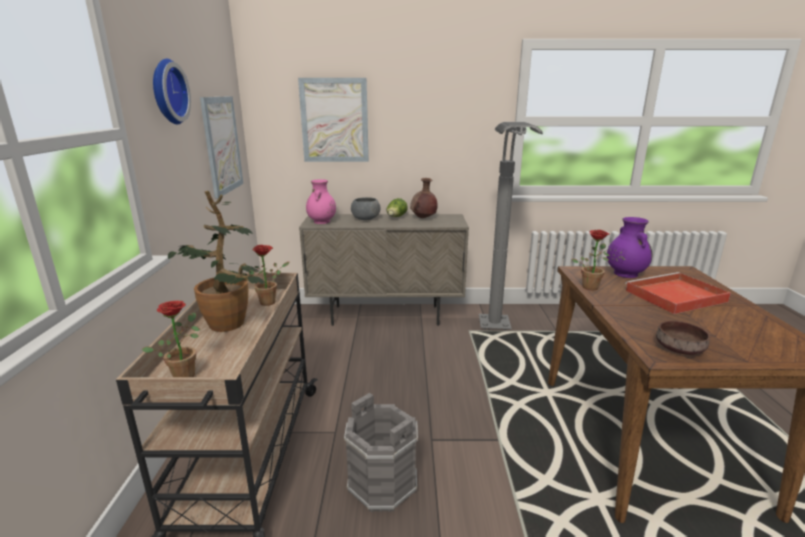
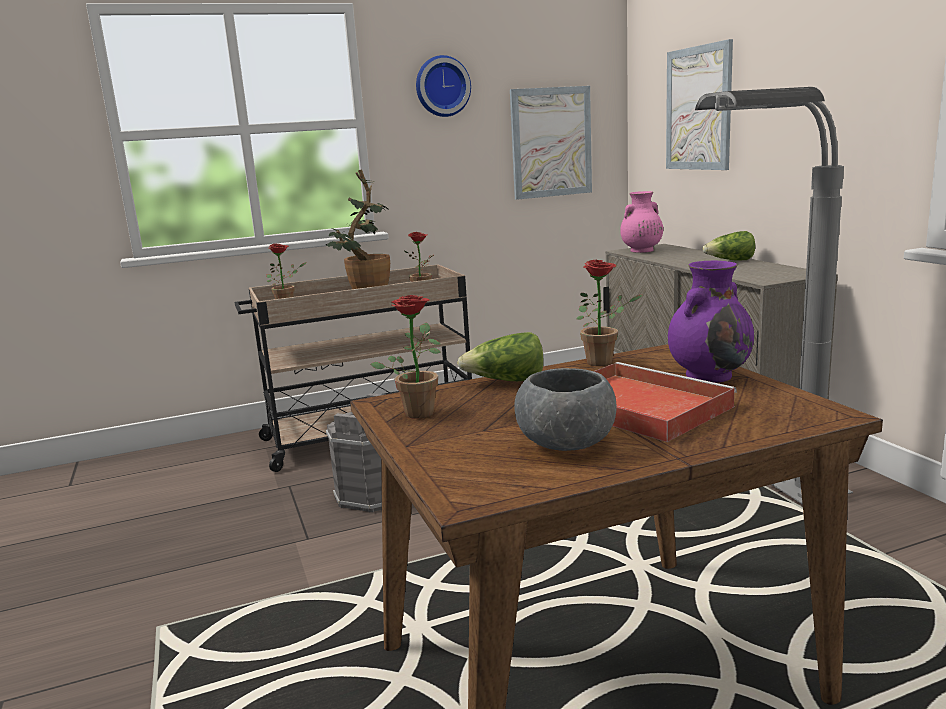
camera: 70 degrees right, 5 degrees down
(365, 219) = (692, 256): grey bowl -> grey bowl (567, 443)
(423, 218) = (757, 267): brown vase -> none
(621, 314) = (506, 381): none -> lettuce
(678, 348) = (419, 411): brown bowl -> potted plant

